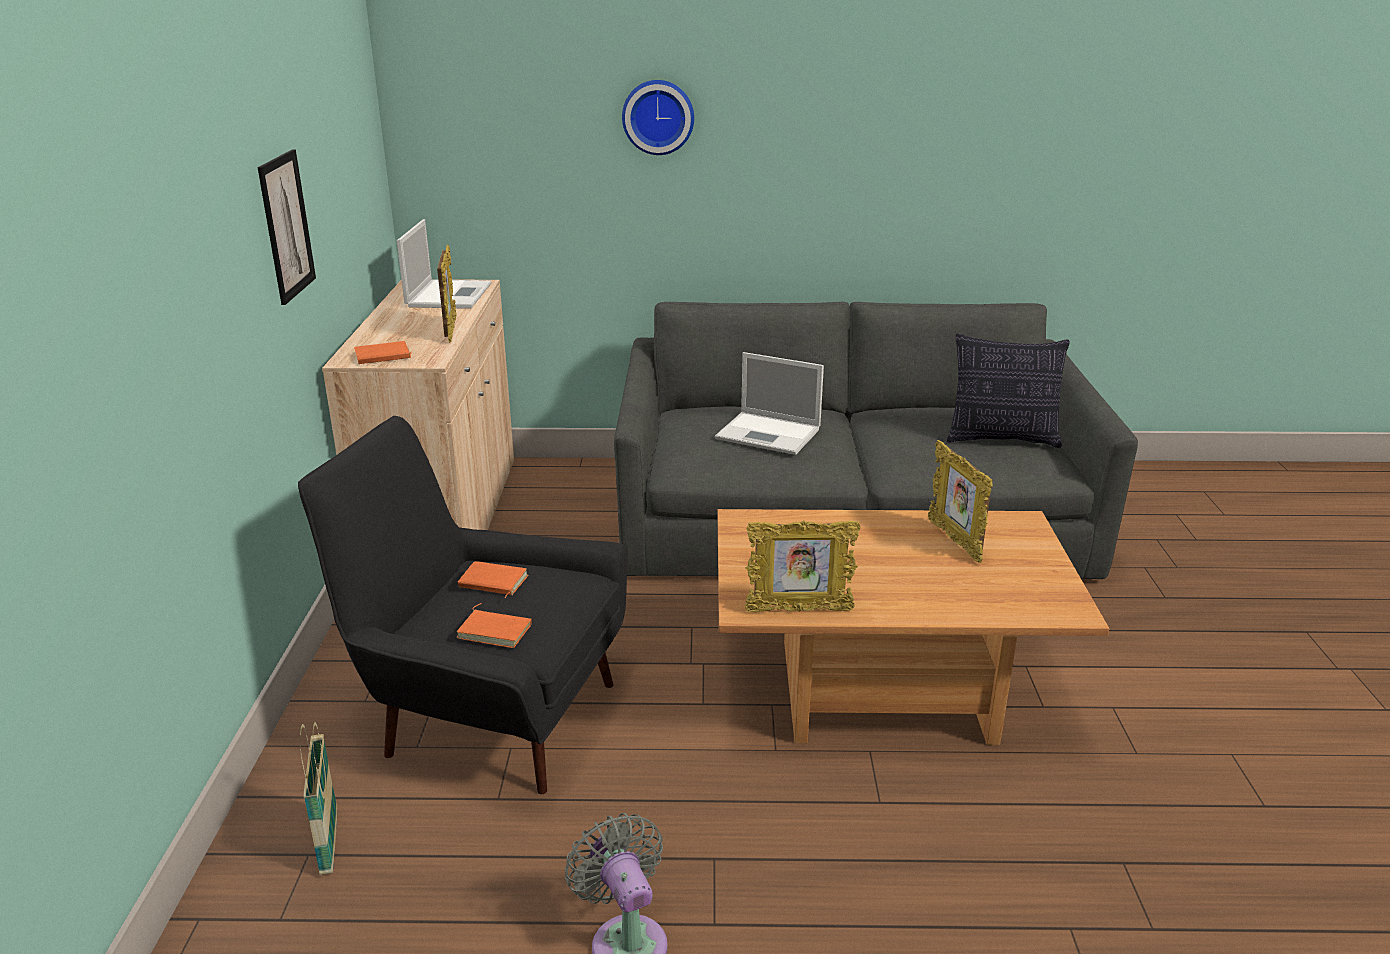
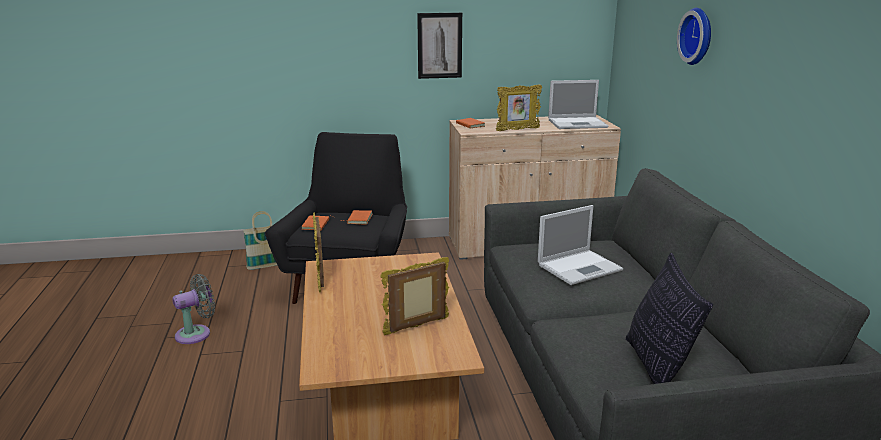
camera: 80 degrees right, 5 degrees down
(770, 434) = (580, 267): laptop -> laptop turned 135 degrees counterclockwise

